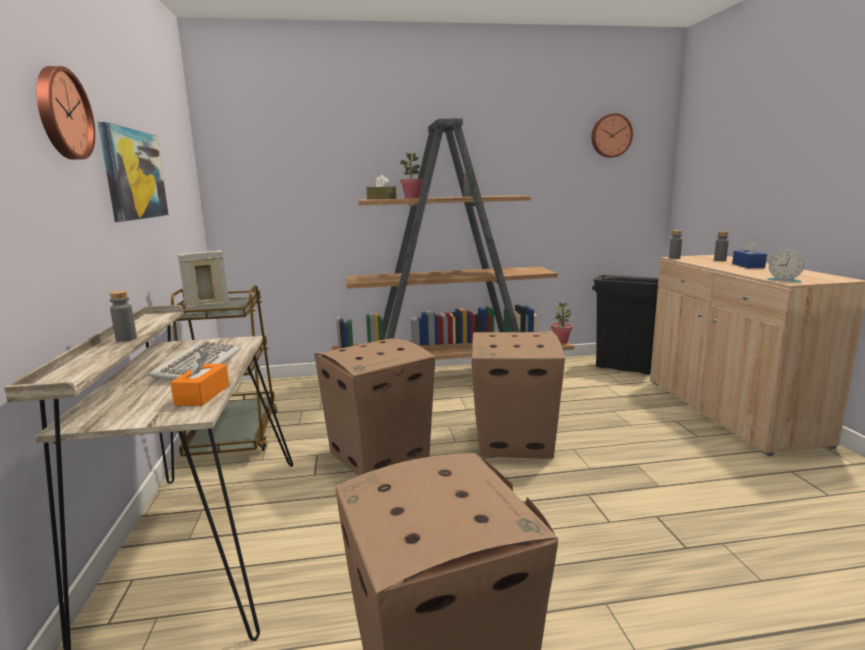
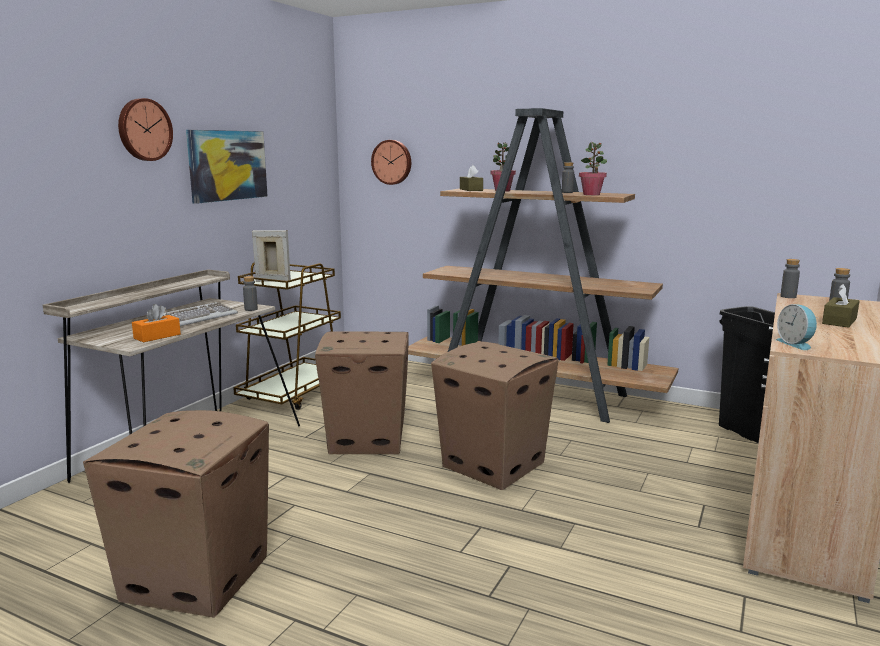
camera: 35 degrees right, 0 degrees up
(126, 339) = (155, 290): grey bottle -> grey bottle (251, 309)
(561, 341) = (661, 381): potted plant -> potted plant (591, 194)
(610, 136) = (786, 120): wall clock -> wall clock (392, 162)
(748, 266) = (839, 321): blue tissue box -> brown tissue box

